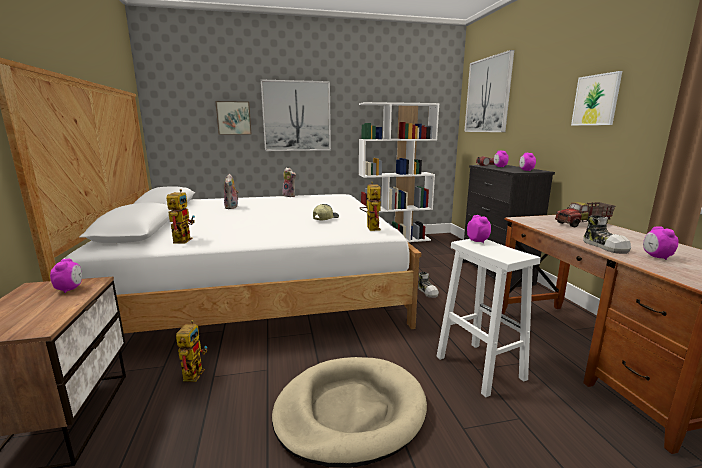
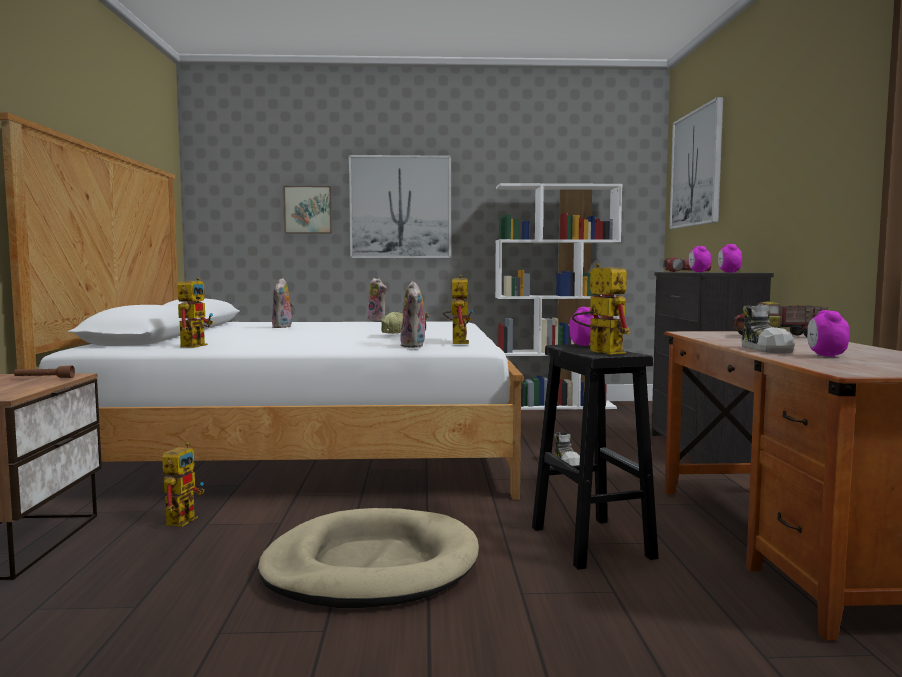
camera: 10 degrees right, 10 degrees down
(70, 289) = (44, 378): alarm clock -> brown flashlight
(345, 233) = (415, 346): none -> plush toy
(478, 367) = (590, 541): white stool -> black stool
(499, 252) = (599, 351): none -> toy robot
(596, 100) = (815, 157): picture -> none

